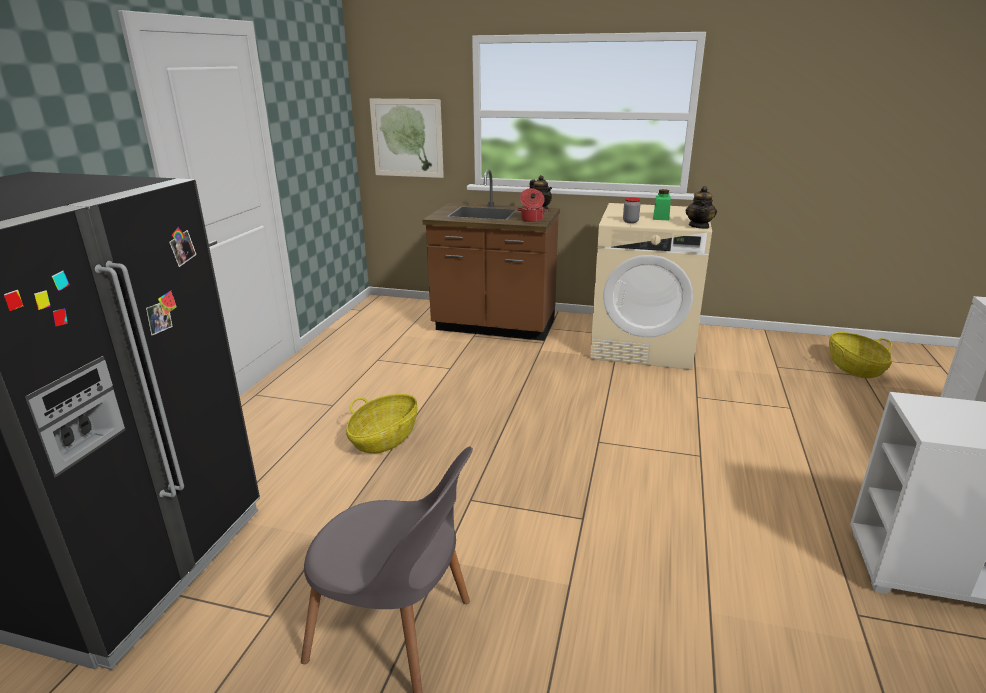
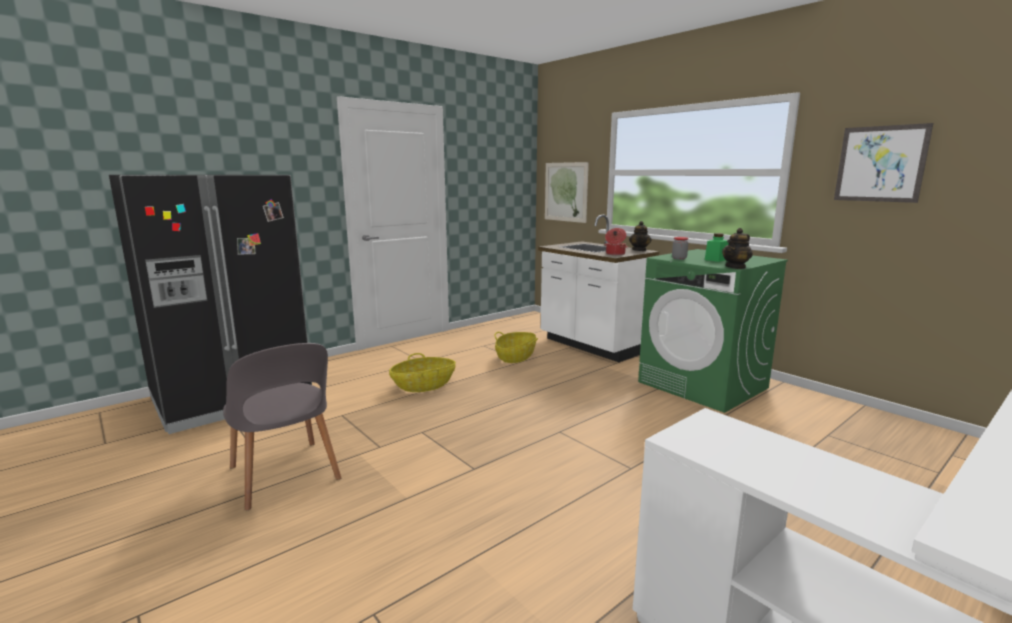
camera: 35 degrees right, 10 degrees down
(494, 327) = (592, 345): brown counter -> white counter
(643, 345) = (703, 385): beige washing machine -> green washing machine
(781, 110) = (880, 164): none -> picture
(854, 368) = (936, 463): basket -> basket (515, 357)

